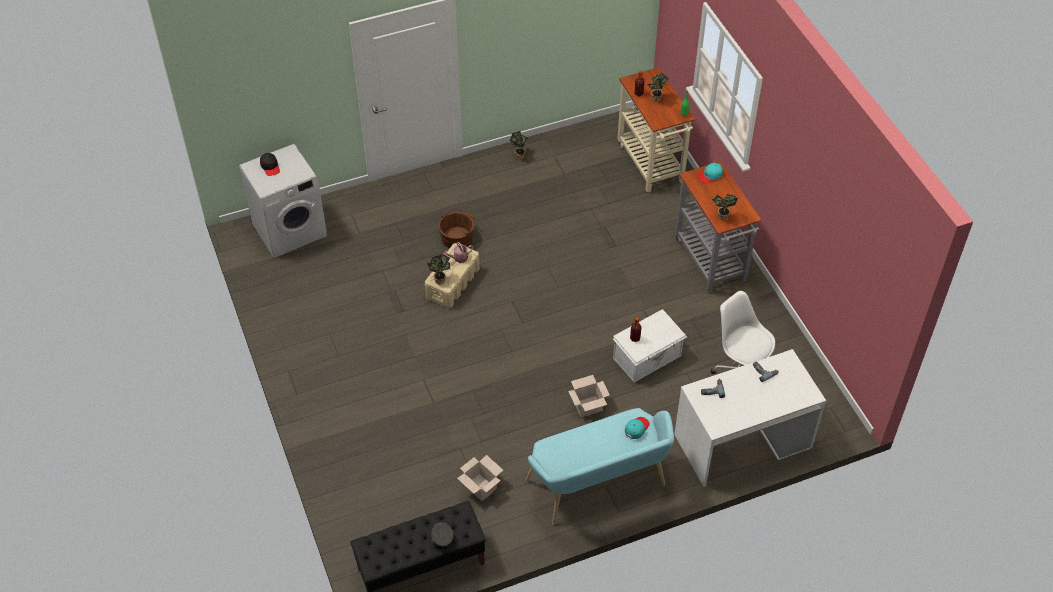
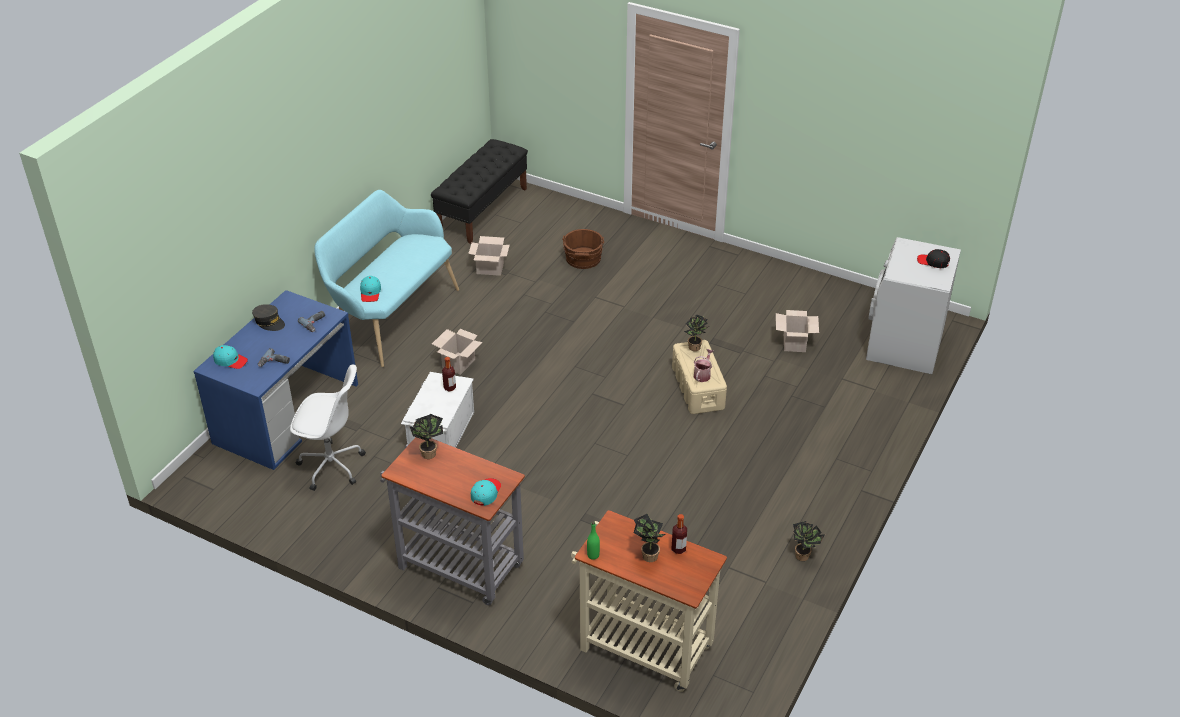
camera: 140 degrees right, 10 degrees down
(352, 274) = (795, 343): none -> cardboard box
(442, 537) = (462, 176): grey cap -> grey cap (269, 322)
(458, 237) = (748, 430): brown bucket -> brown bucket (583, 260)
(743, 441) = (286, 413): white desk -> blue desk
(794, 393) = (230, 360): none -> turquoise cap

